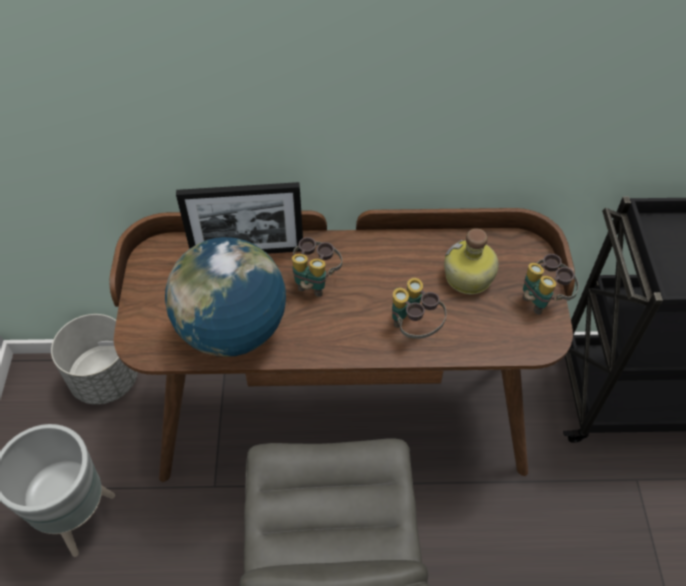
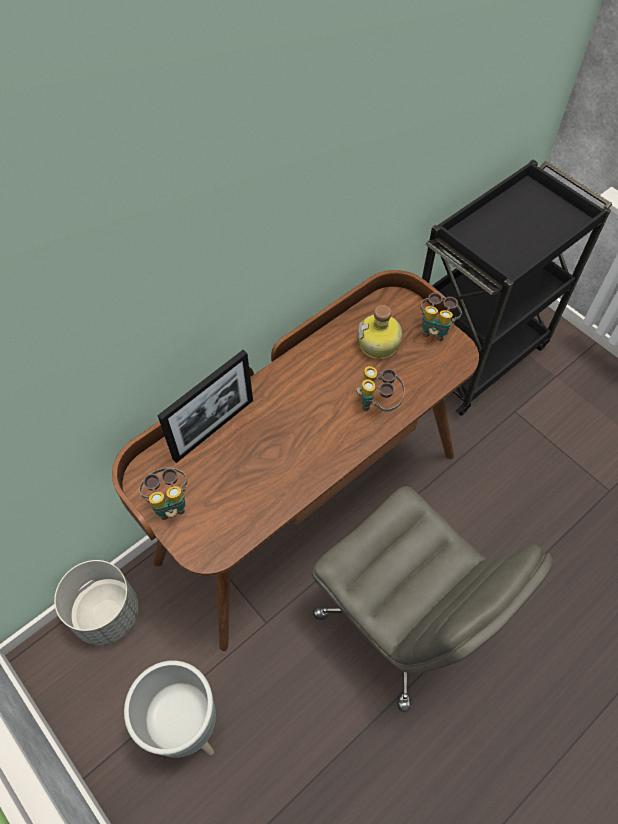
camera: 40 degrees left, 5 degrees up
(232, 330) = (261, 492): globe -> none
(315, 281) = (282, 417): binoculars -> binoculars (169, 503)

